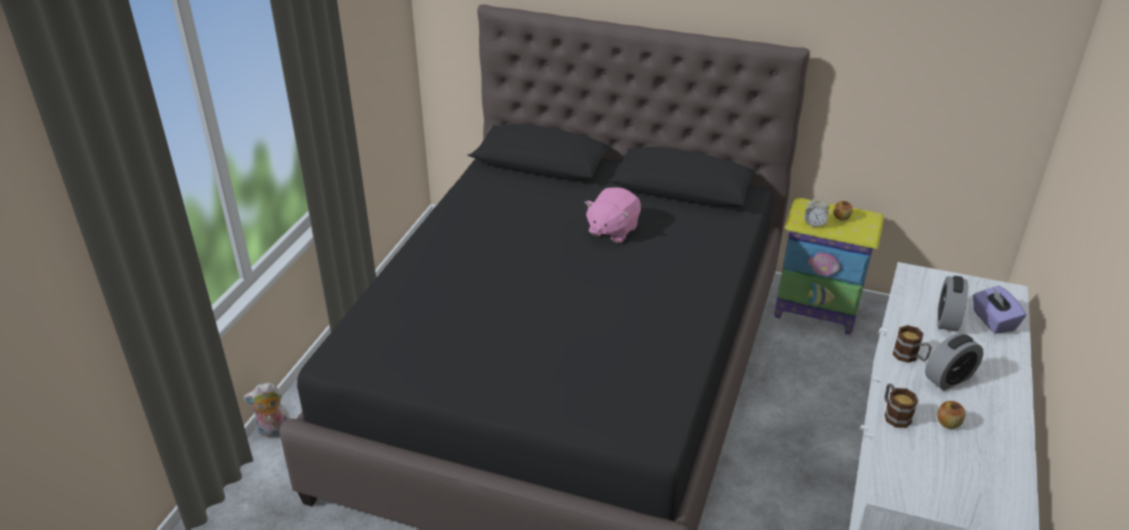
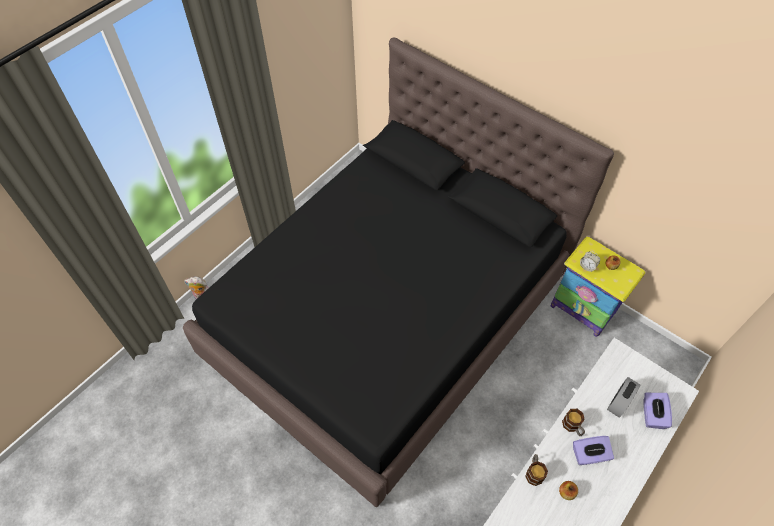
camera: 20 degrees right, 20 degrees up
(612, 230) = (433, 240): pink plush toy -> none
(949, 378) = (589, 455): alarm clock -> purple tissue box

